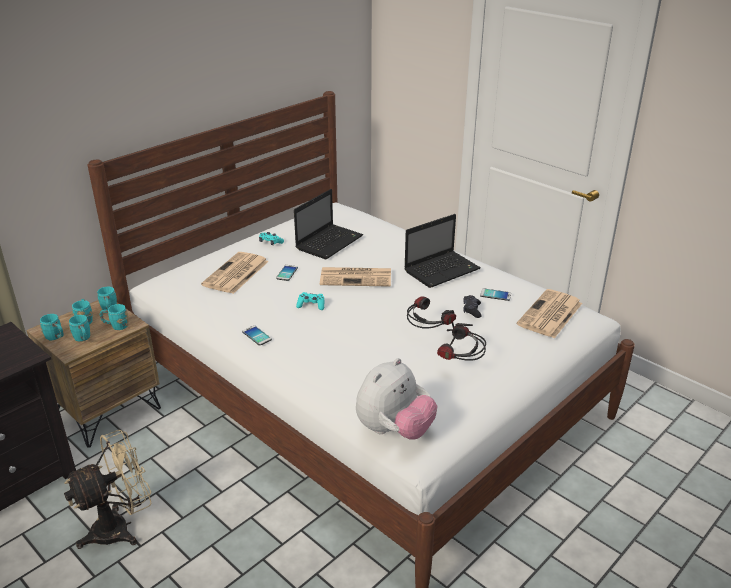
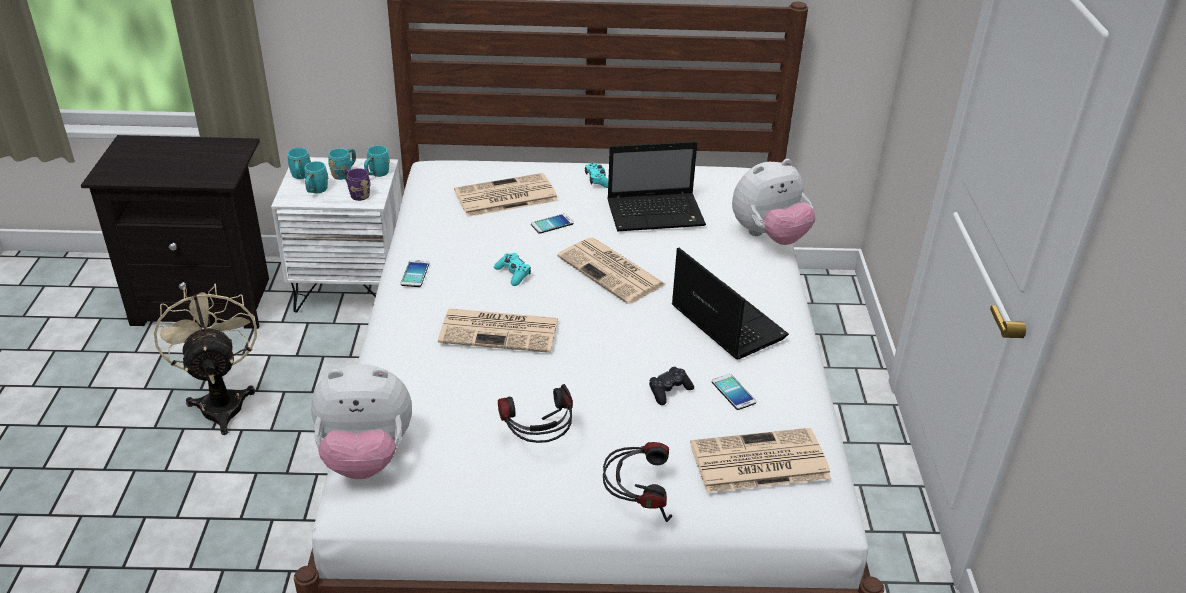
camera: 45 degrees right, 5 degrees up
(107, 411) = (351, 287): brown nightstand -> white nightstand
(116, 326) = (357, 194): turquoise mug -> purple mug
(120, 527) = (221, 401): beige fan -> beige fan turned 120 degrees counterclockwise
(355, 332) = (501, 331): none -> newspaper
(394, 227) = (769, 236): none -> plush toy
(427, 334) = (568, 384): headphones -> headphones (637, 503)
(442, 270) = (725, 321): laptop -> laptop turned 135 degrees counterclockwise

